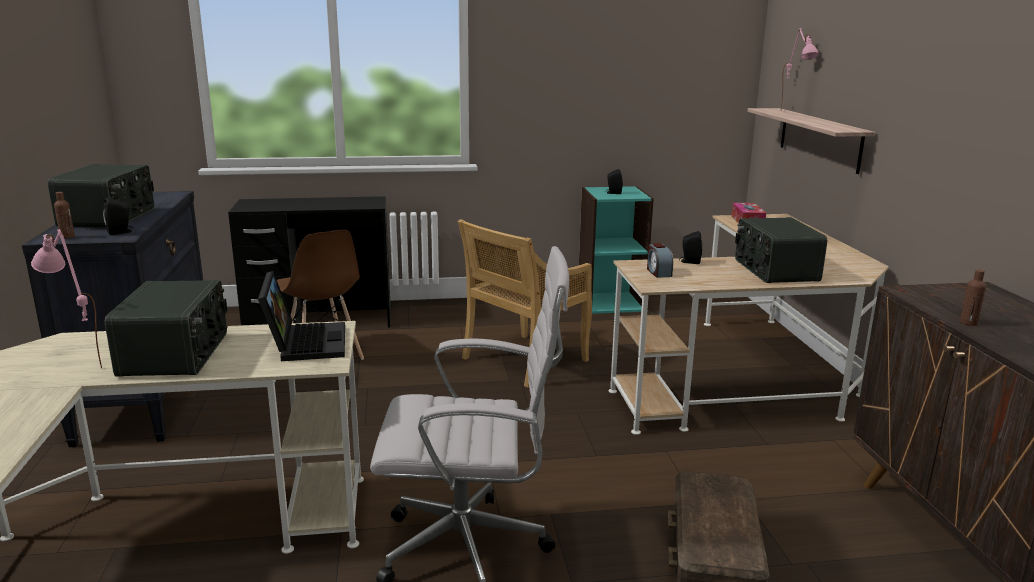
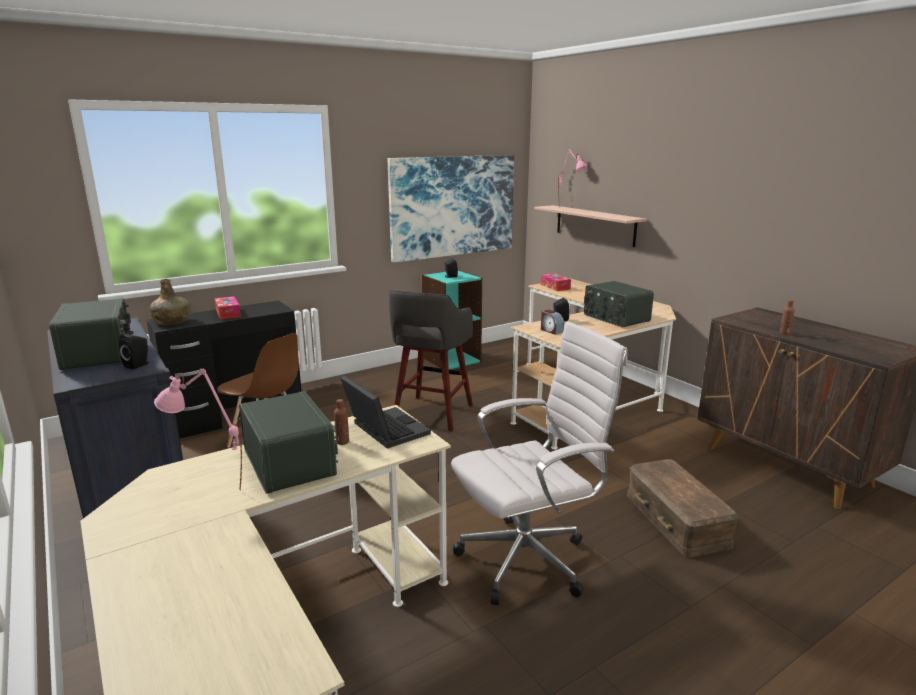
camera: 25 degrees left, 0 degrees up
(67, 237) = (90, 378): brown bottle -> brown bottle (342, 442)
(257, 204) = (172, 322): none -> green bottle
(317, 203) = (228, 313): none -> tissue box
(523, 360) = (432, 414): beige chair -> grey stool
(635, 101) = (453, 206): none -> picture

